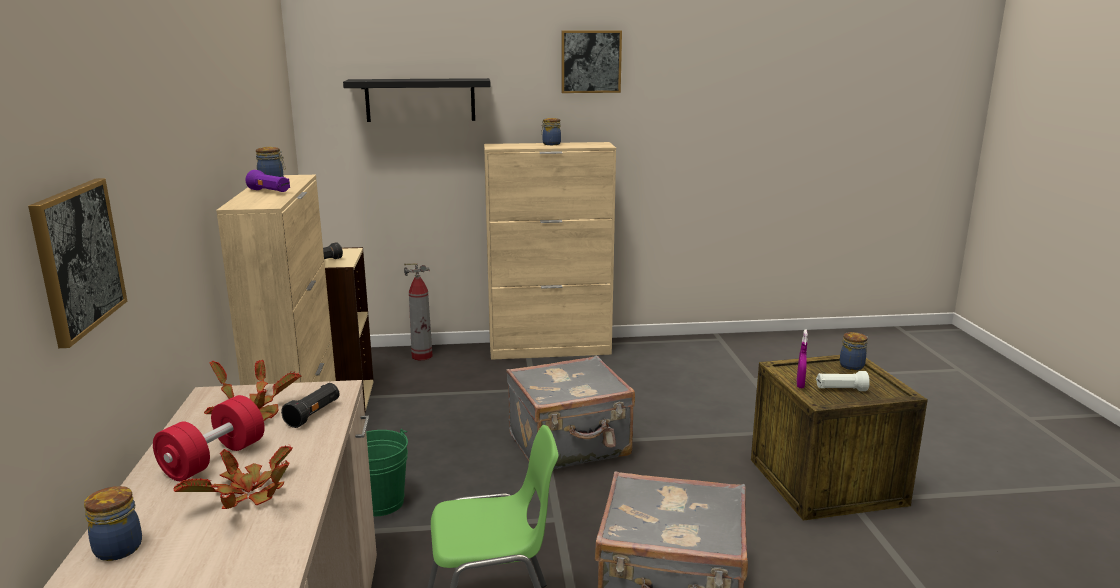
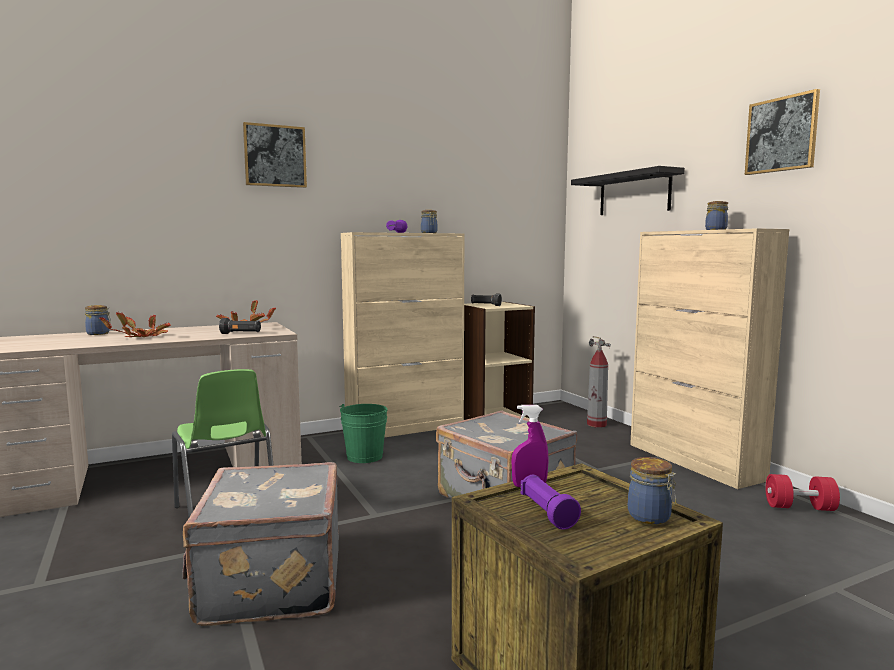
camera: 70 degrees right, 10 degrees down
(77, 258) = (162, 214): picture -> picture (275, 156)
(214, 459) = (184, 331): red dumbbell -> red dumbbell (799, 507)
(840, 390) = (547, 513): white flashlight -> purple flashlight

